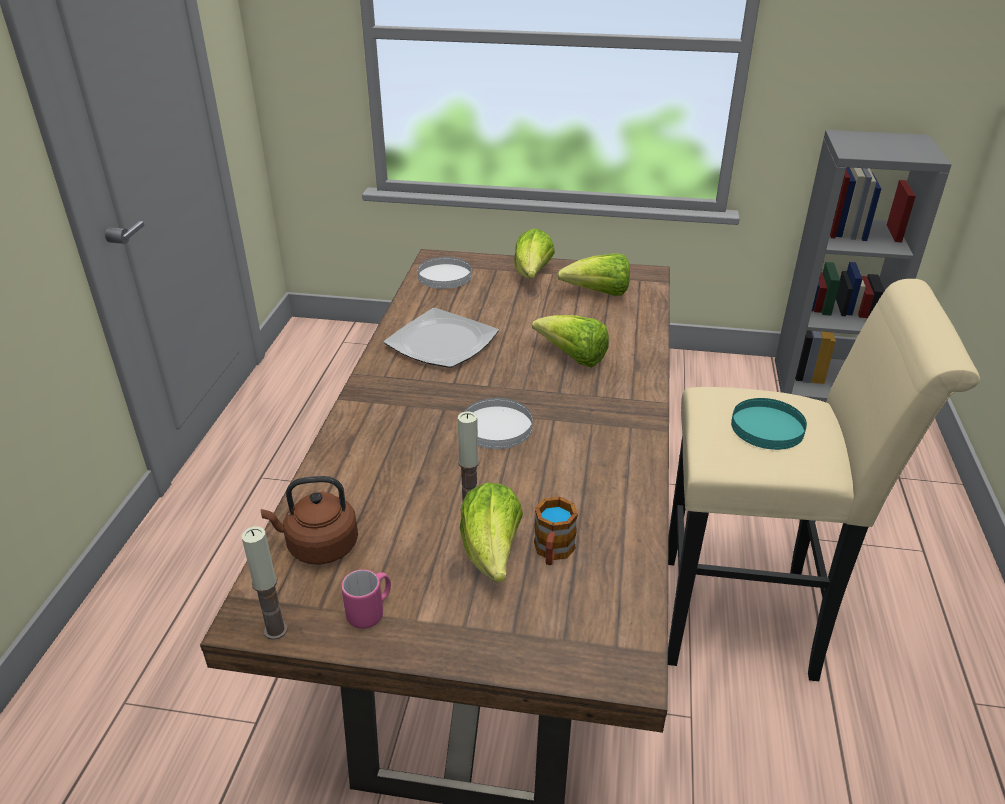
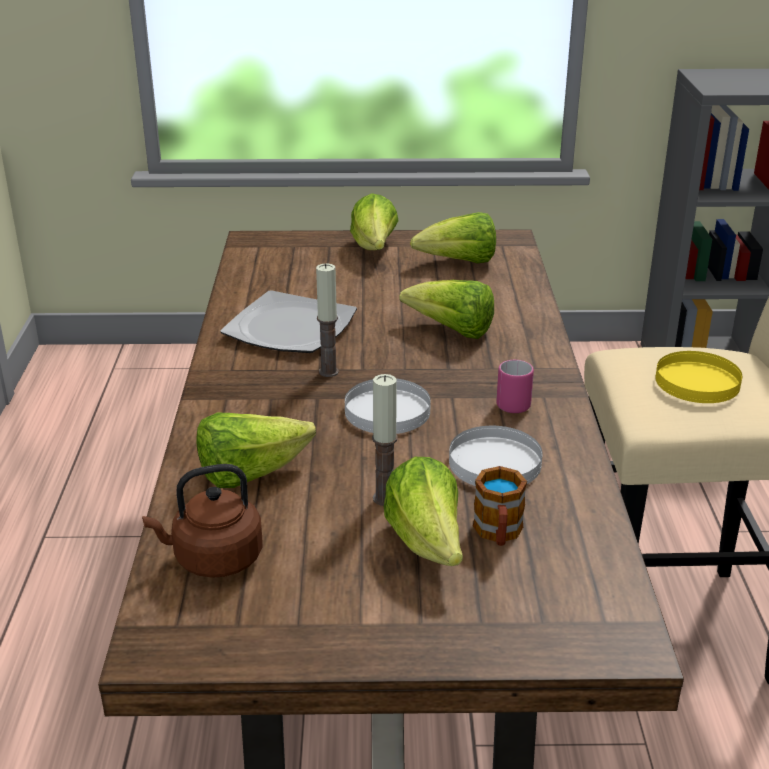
camera: 10 degrees left, 5 degrees down
(275, 630) = (190, 656): candle -> candle (328, 372)
(370, 472) = (250, 474): none -> lettuce
(371, 612) = (302, 621): pink mug -> pink mug (516, 403)
(444, 276) = (269, 257): white plate -> white plate (494, 462)
(767, 427) = (696, 381): turquoise plate -> yellow plate

